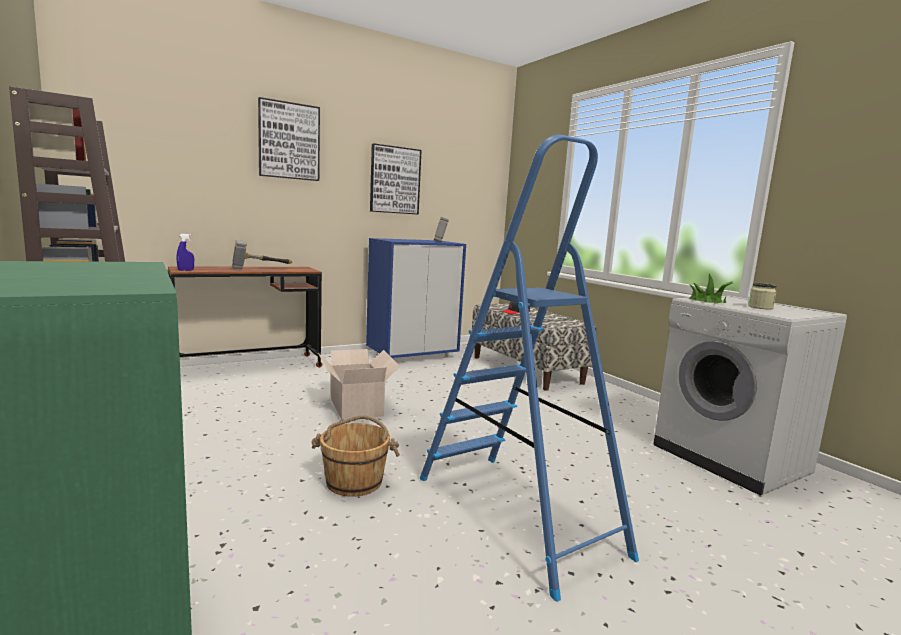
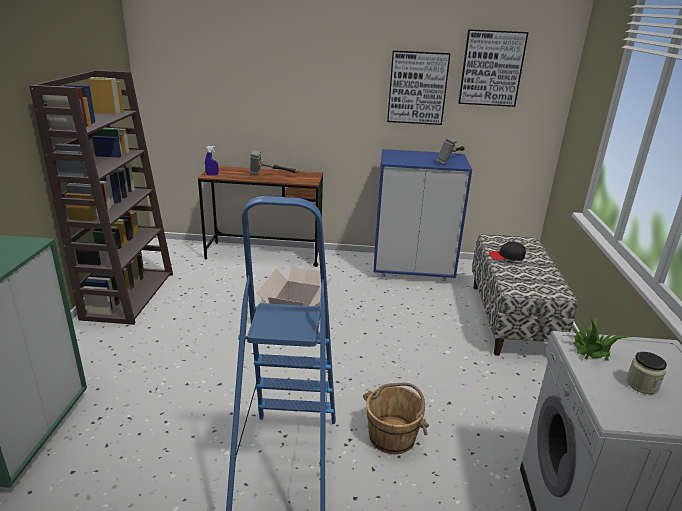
camera: 35 degrees right, 15 degrees up
(289, 141) = (307, 54): picture -> picture (491, 68)
(354, 481) = (216, 399): brown bucket -> brown bucket (392, 436)

